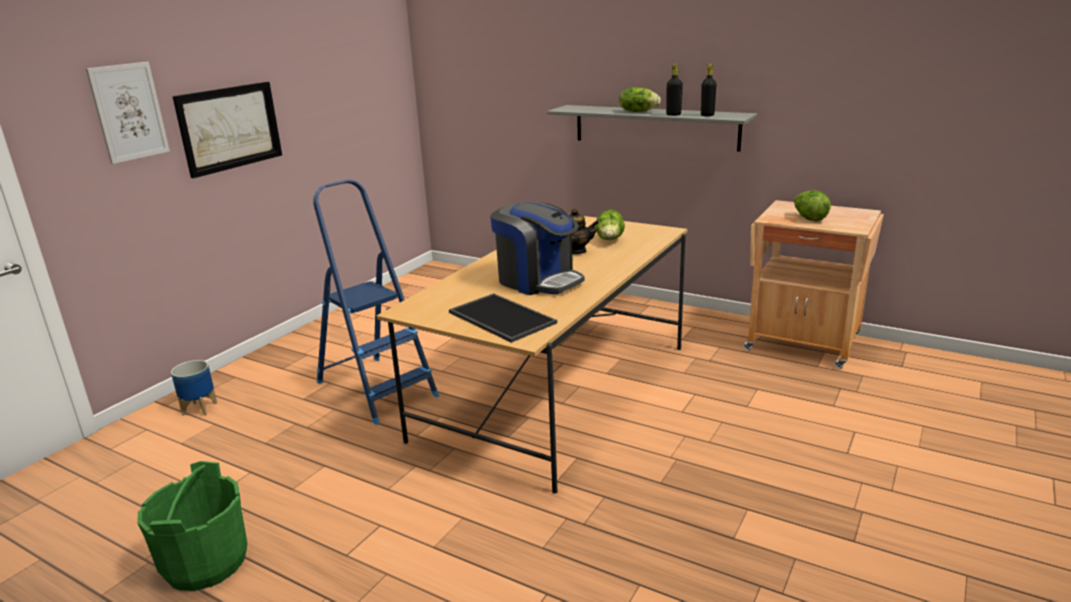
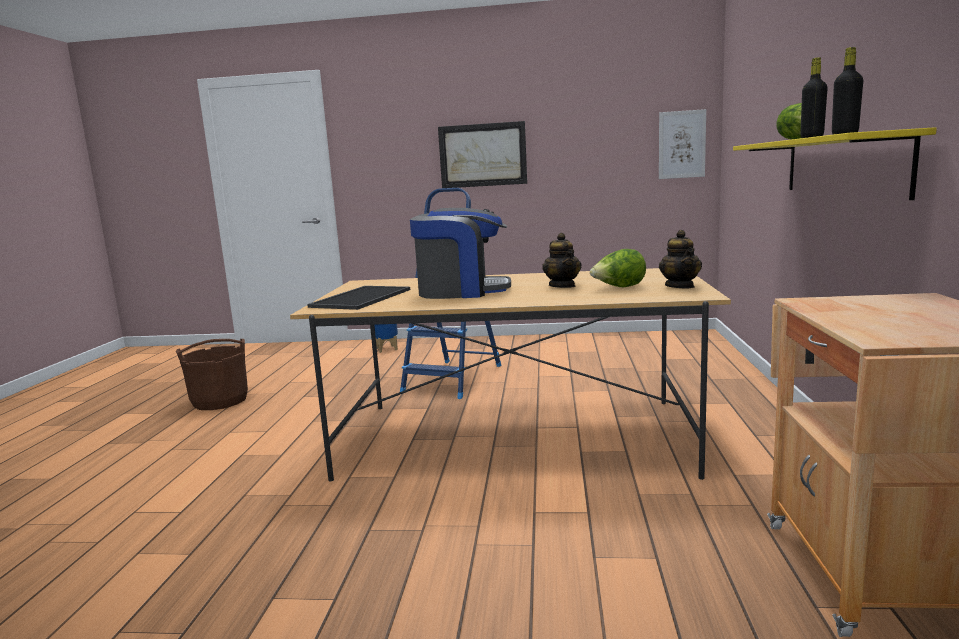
camera: 65 degrees right, 10 degrees down
(129, 112) = (404, 135): picture -> picture (681, 144)
(205, 563) = (220, 401): green bucket -> brown bucket
(538, 280) = (462, 291): coffee machine -> coffee machine turned 105 degrees counterclockwise
(631, 228) = (680, 286): none -> teapot
(655, 127) = (842, 165): grey shelf -> yellow shelf
(809, 219) = (866, 314): lettuce -> none

